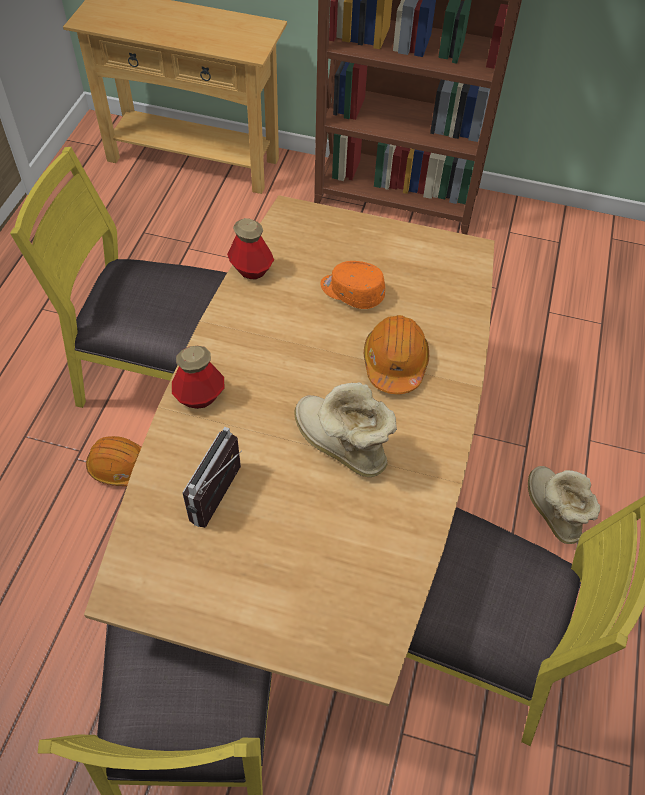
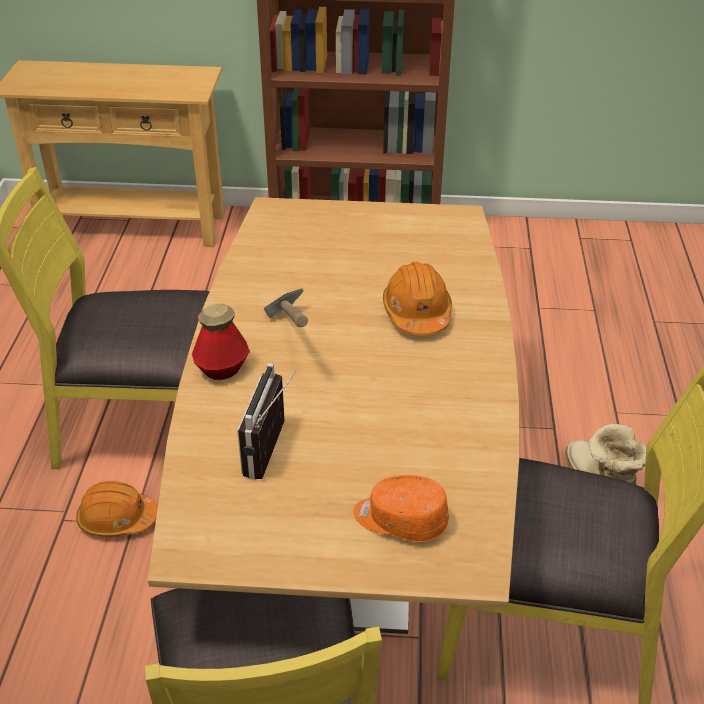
camera: 10 degrees left, 15 degrees down
(251, 269) = (245, 258): bottle -> none
(271, 377) = (293, 342): none -> hammer
(340, 447) = (383, 389): boot -> none
(351, 292) = (354, 263): orange cap -> orange cap (400, 519)

